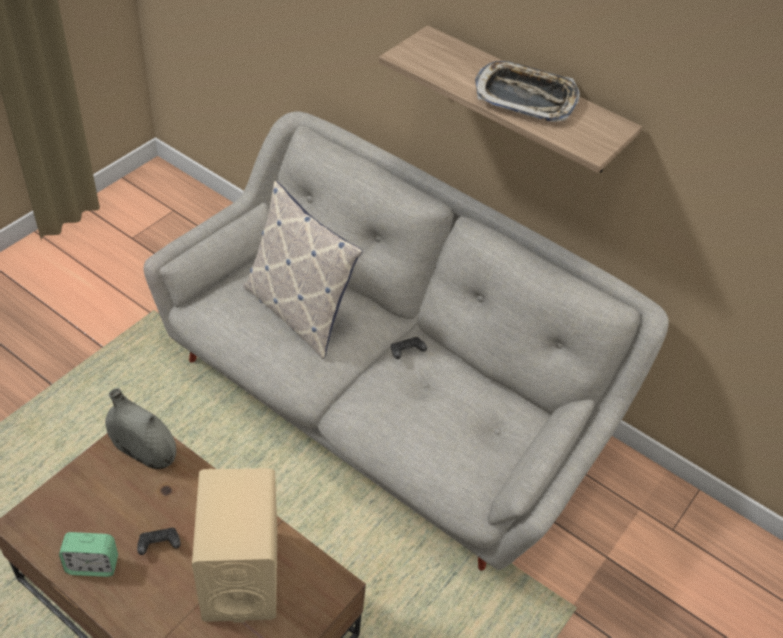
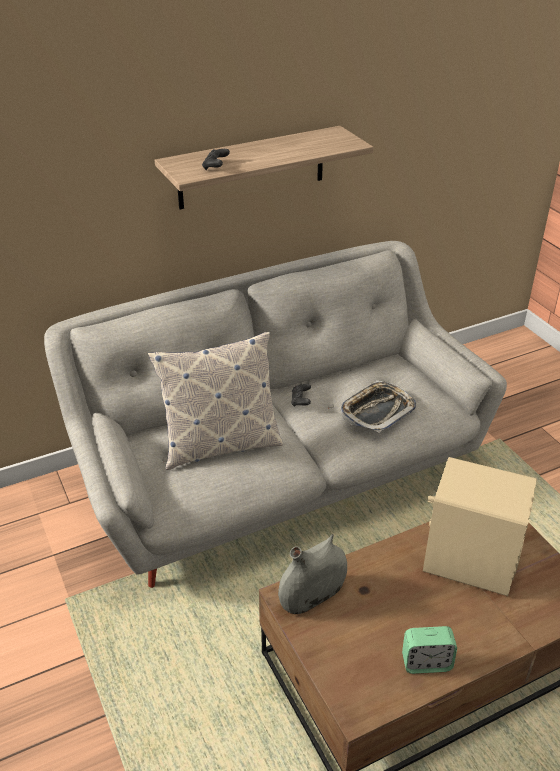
camera: 60 degrees left, 10 degrees down
(92, 565) = (426, 663): alarm clock -> alarm clock turned 60 degrees clockwise
(159, 545) = (422, 609): black game controller -> black game controller (215, 166)
(525, 97) = (280, 149): tray -> tray (377, 411)

